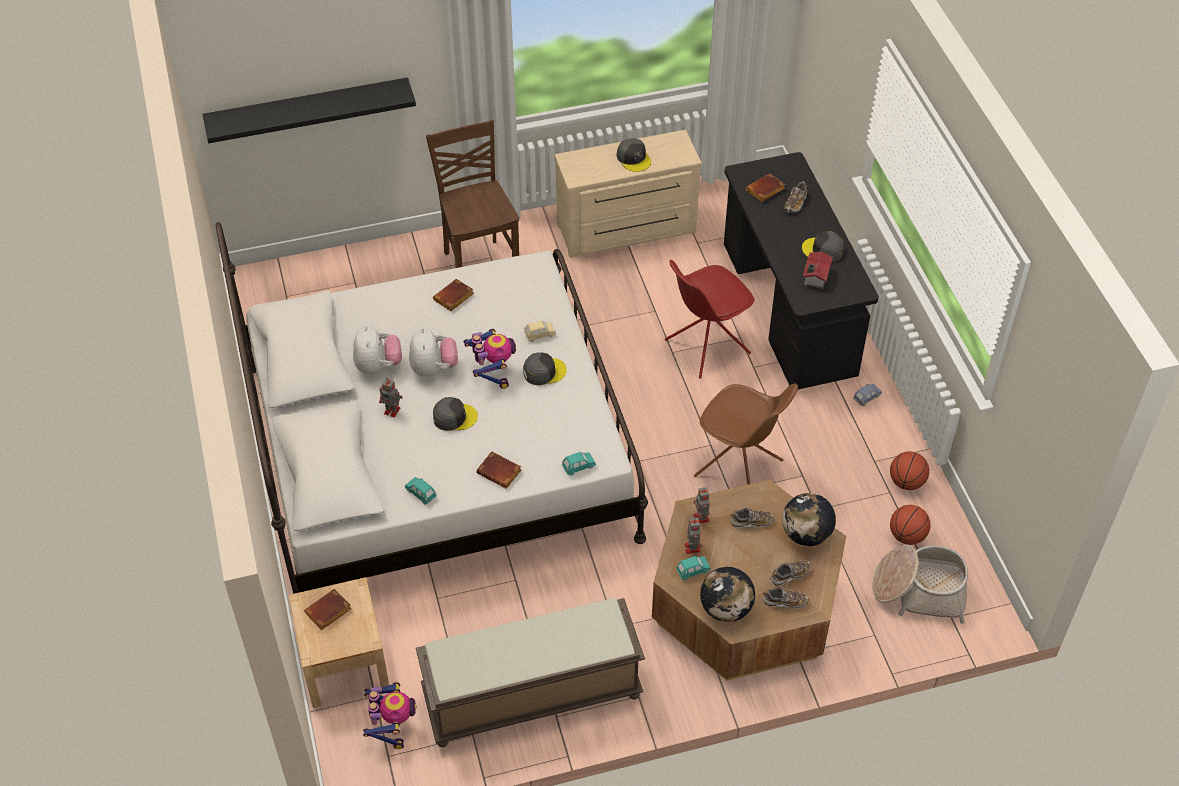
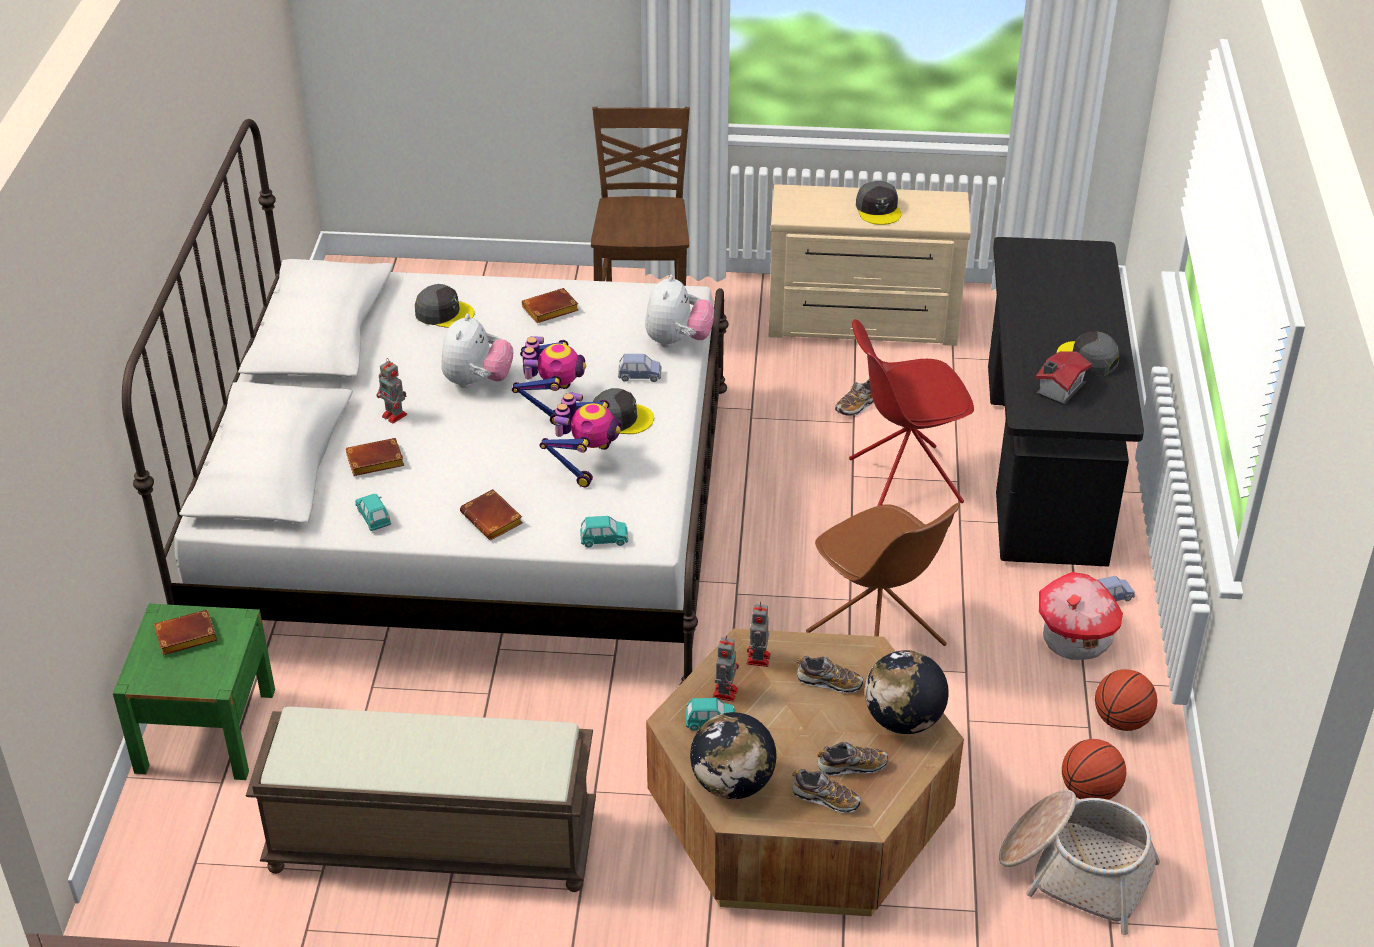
camera: 20 degrees right, 10 degrees down
(308, 109) = (450, 42): black shelf -> none
(344, 663) = (206, 730): beige nightstand -> green nightstand
(378, 366) = (407, 362): plush toy -> plush toy (678, 341)
(391, 726) = (221, 826): toy robot -> toy robot (585, 463)
(454, 417) = (471, 442): grey cap -> grey cap (444, 313)
(540, 335) = (639, 376): beige toy car -> blue toy car
(765, 191) = (1038, 275): brown book -> brown book (374, 462)
(795, 203) = (1075, 298): shoe -> shoe (856, 406)
(858, 433) = (1075, 639): none -> toy house

